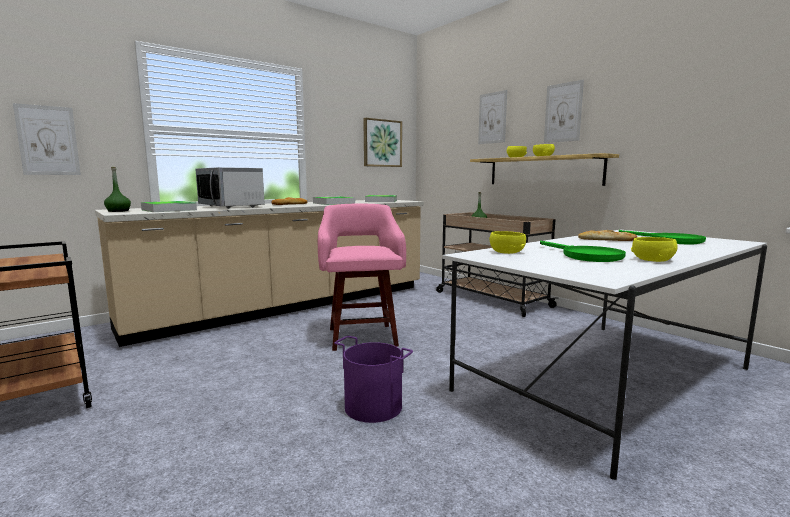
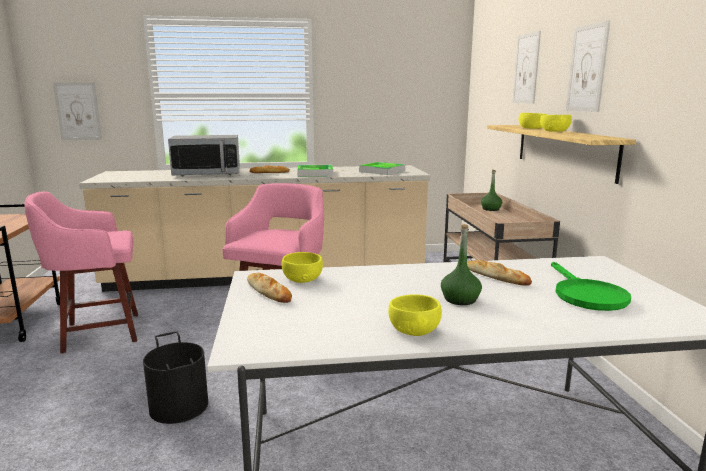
camera: 30 degrees right, 5 degrees up
(118, 211) = (107, 176): green bottle -> green bottle (460, 299)
(169, 210) = (143, 177): tray -> none
(181, 378) = (98, 333): none -> pink stool
(231, 206) = (207, 174): microwave -> microwave turned 90 degrees counterclockwise
(373, 406) = (180, 406): purple bucket -> black bucket
(382, 143) = (416, 96): picture -> none
(510, 259) = (268, 292): none -> bread
(585, 256) = (360, 304): green frying pan -> none

